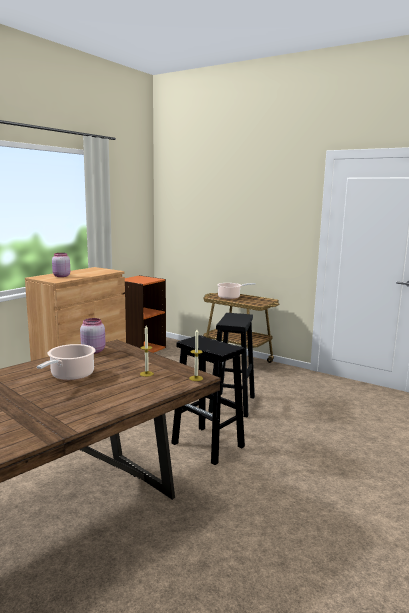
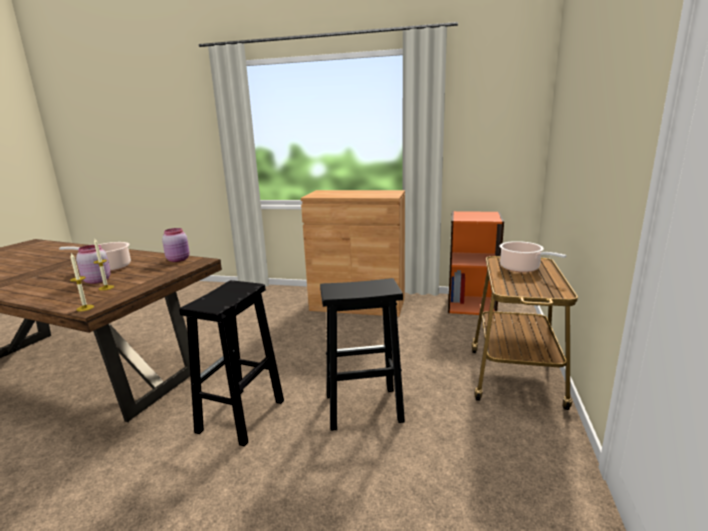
camera: 70 degrees right, 5 degrees up
(61, 276) = (334, 193): pink jar -> pink jar (96, 280)

